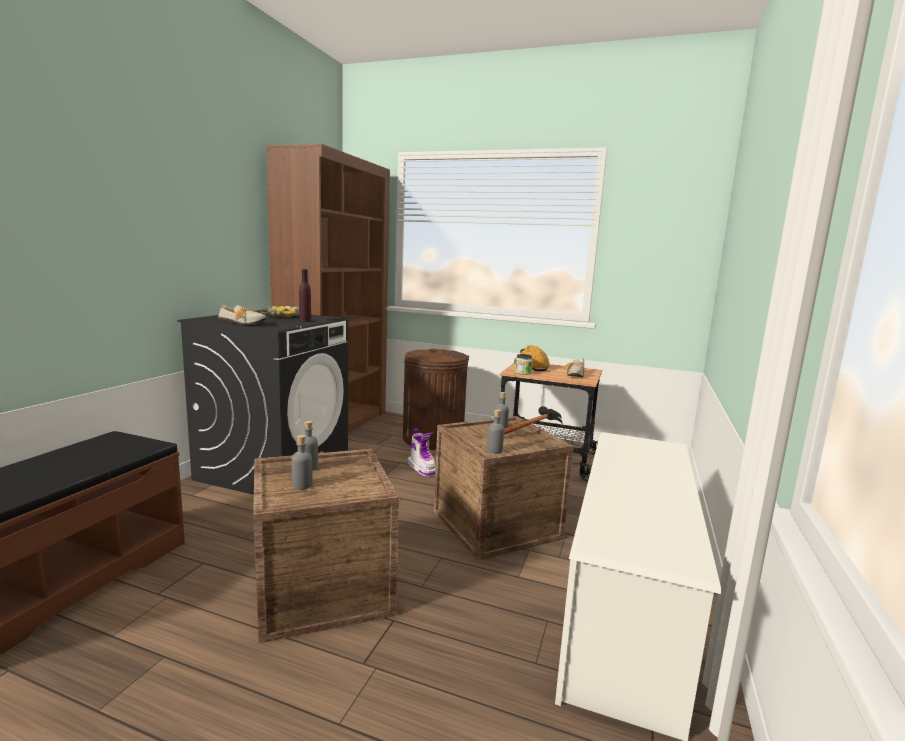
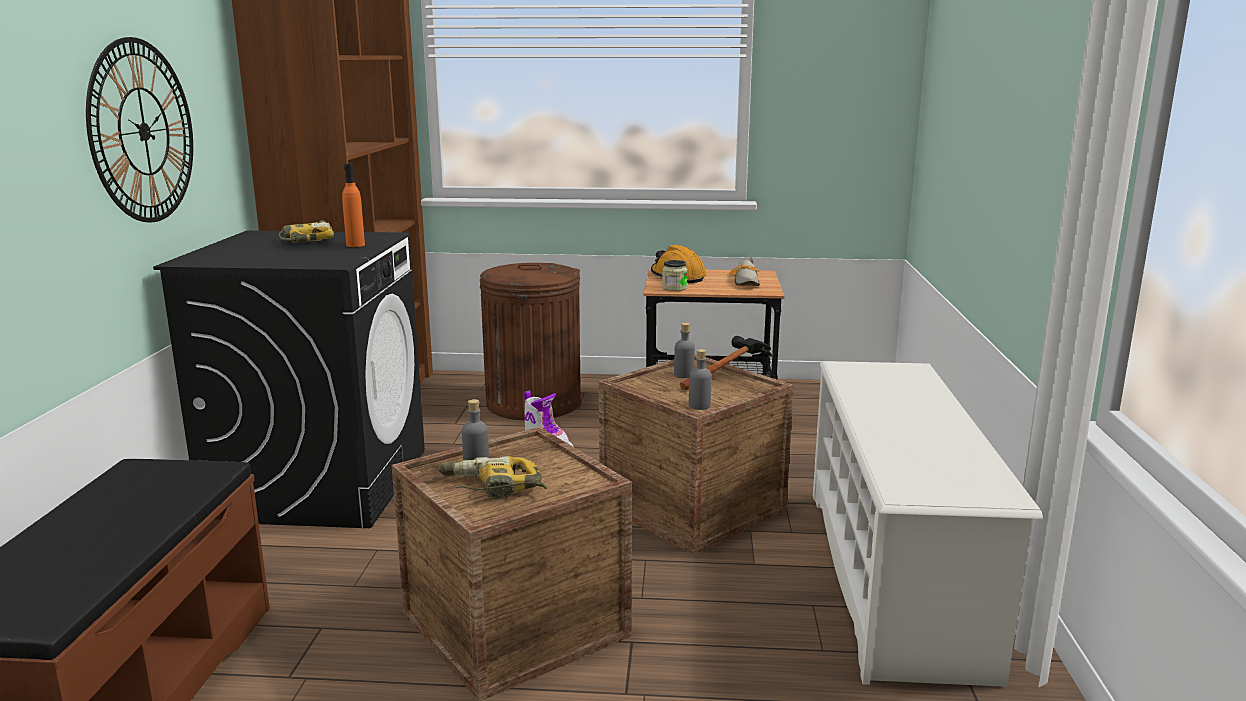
camera: 15 degrees left, 5 degrees up
(184, 240) = (143, 131): none -> wall clock
(244, 323) = (273, 261): shoe -> none
(302, 485) = (491, 488): grey bottle -> power drill
(305, 320) = (355, 245): purple bottle -> orange bottle

